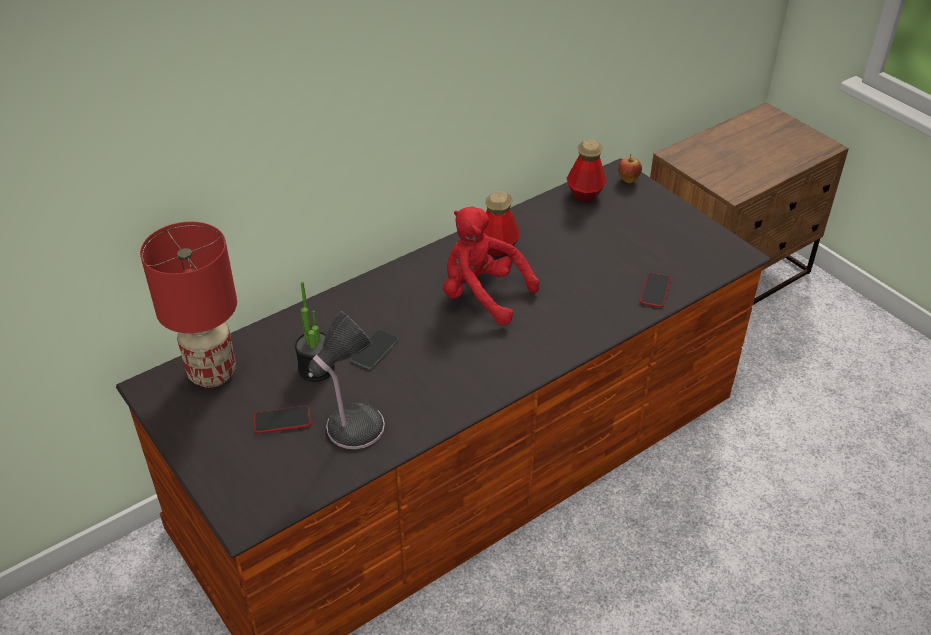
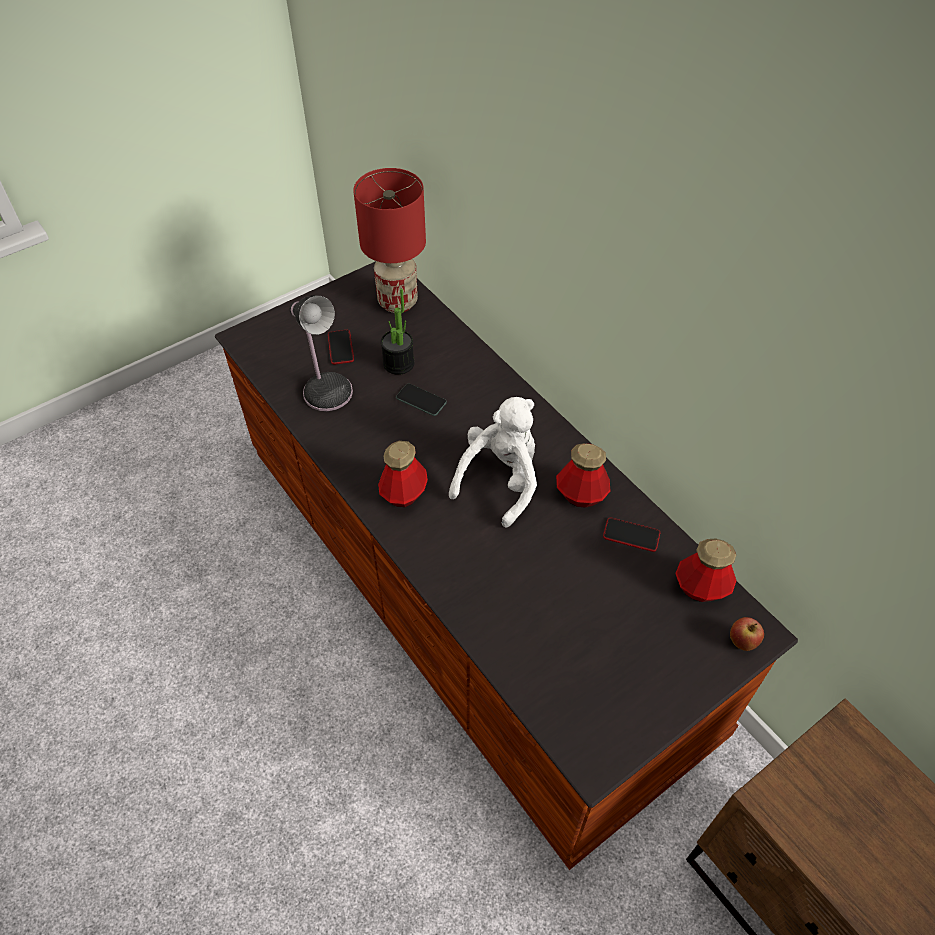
camera: 90 degrees right, 10 degrees up
(482, 295) = (500, 480): red plush toy -> white plush toy
(500, 359) = (404, 494): none -> bottle
(655, 290) = (513, 647): phone -> phone (631, 535)

